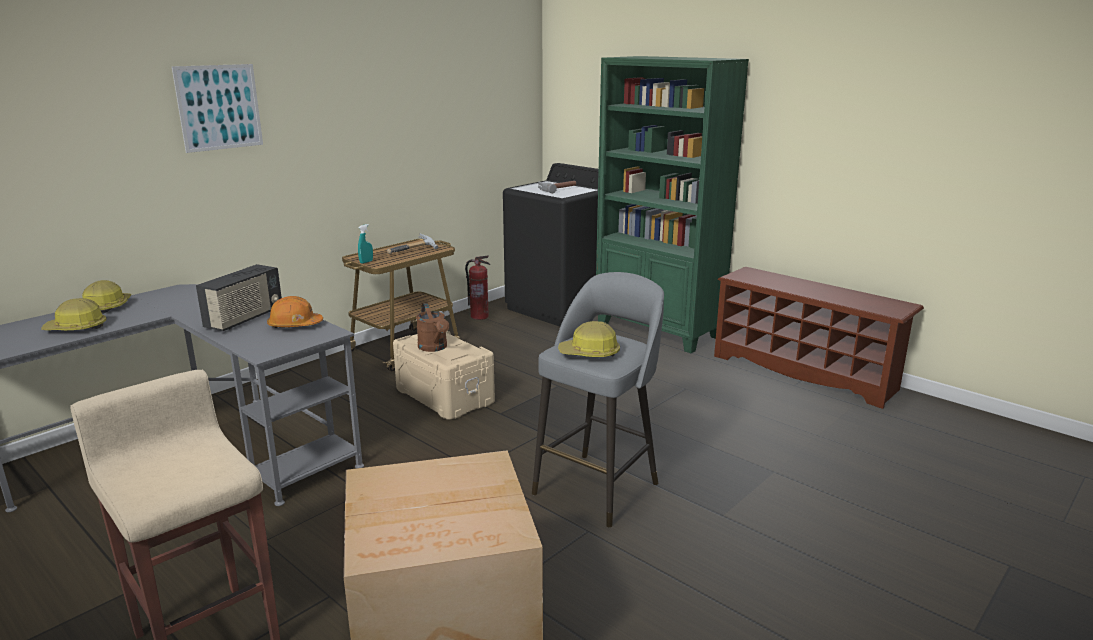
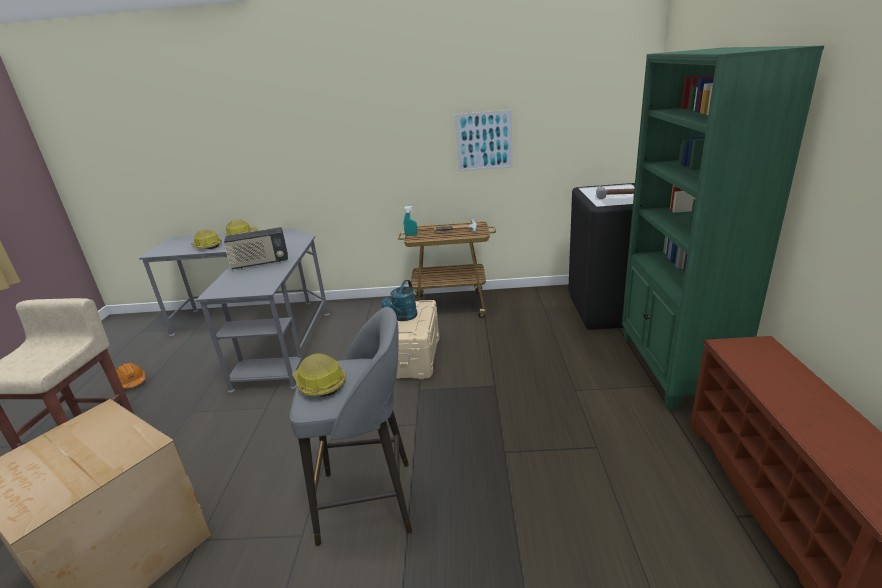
camera: 50 degrees right, 5 degrees up
(219, 107) = (319, 110): picture -> picture (484, 141)
(295, 325) = (265, 277): orange hard hat -> orange hard hat (132, 381)
(434, 348) = (403, 317): brown watering can -> turquoise watering can
(479, 316) = (539, 296): fire extinguisher -> none

